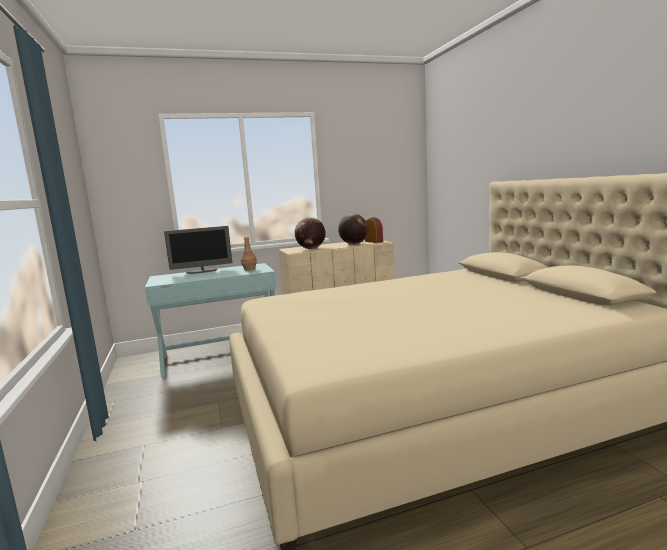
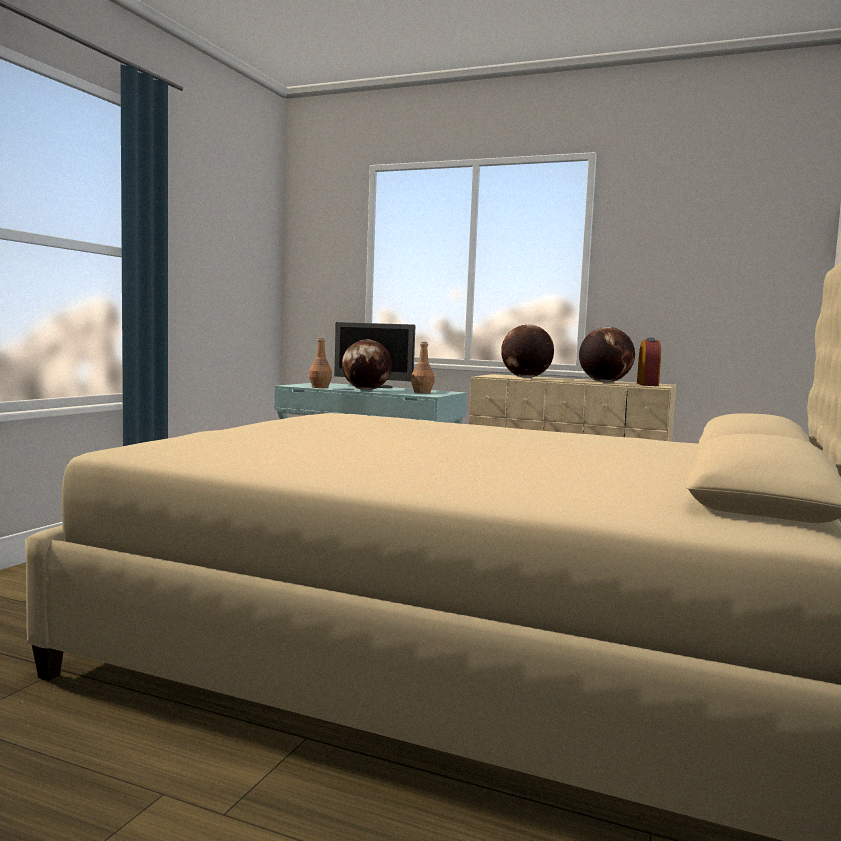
camera: 40 degrees right, 5 degrees down
(180, 280) = (320, 387): none -> brown bottle
(215, 275) = (366, 390): none -> globe

